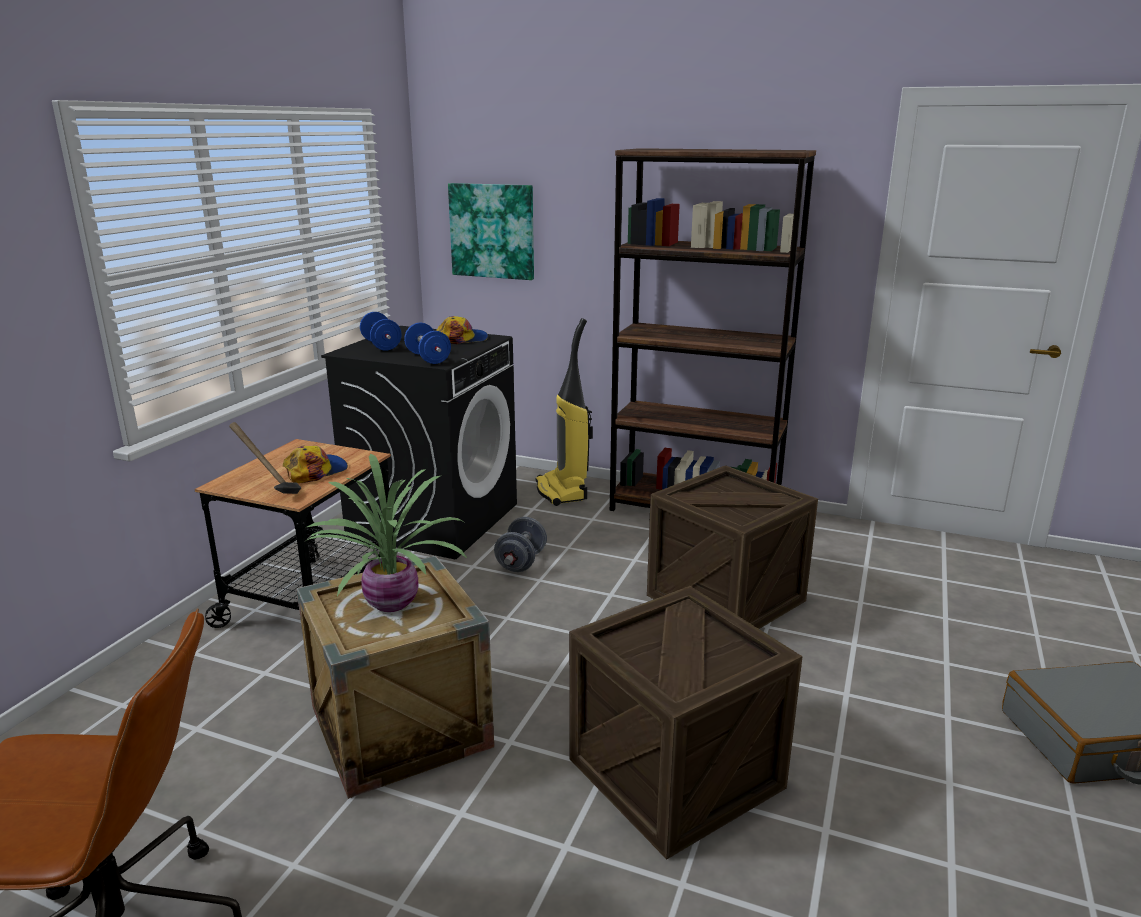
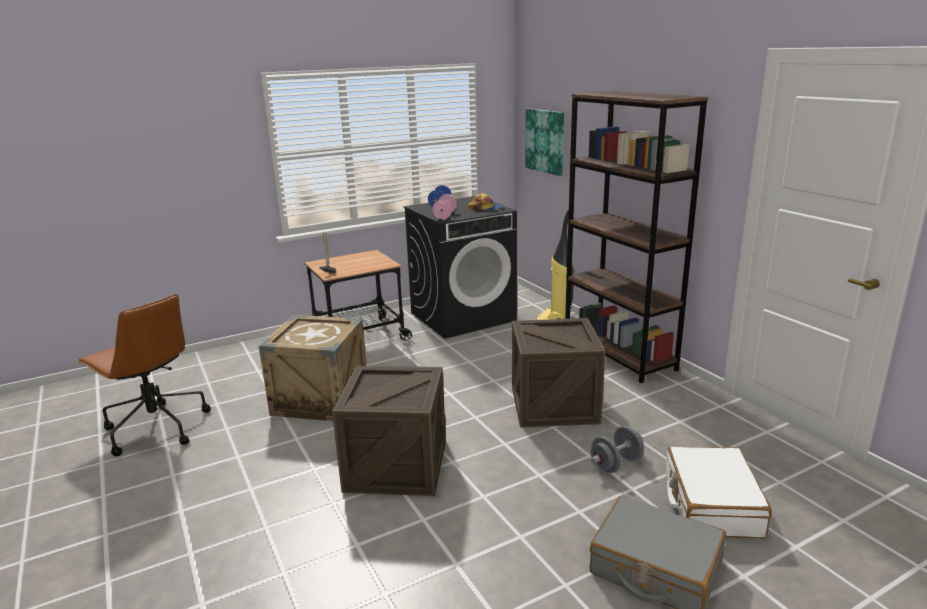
camera: 40 degrees right, 0 degrees up
(315, 471) = (357, 266): cap -> none
(389, 604) = (314, 332): potted plant -> none
(428, 358) = (445, 216): blue dumbbell -> pink dumbbell
(521, 562) = (473, 350): grey dumbbell -> grey dumbbell (616, 464)
(1024, 644) = (711, 504): none -> white suitcase

